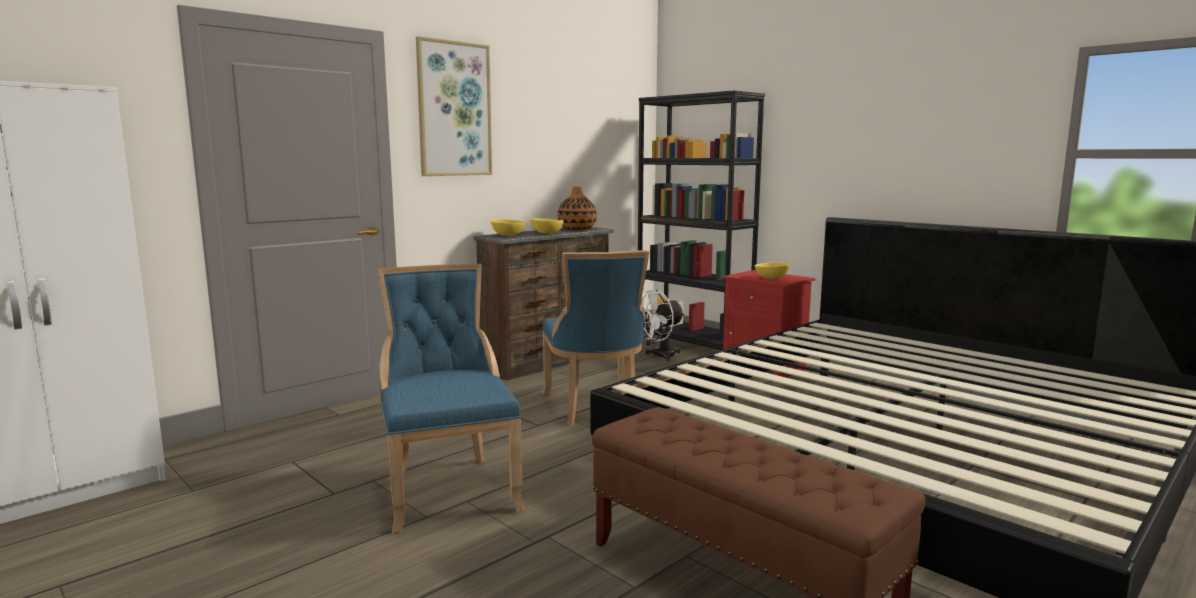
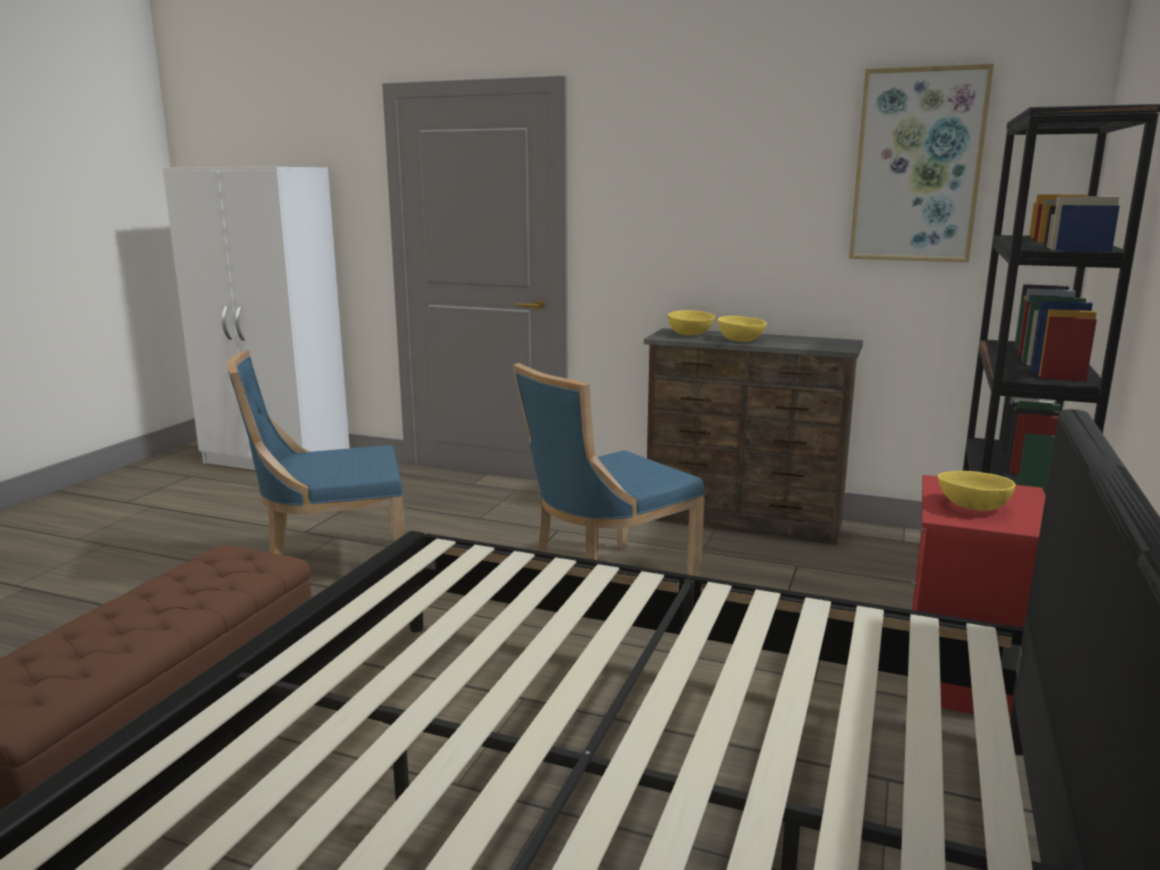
camera: 65 degrees right, 5 degrees up
(449, 488) = (332, 569): blue chair -> blue chair turned 150 degrees counterclockwise
(454, 109) = (652, 163): picture -> picture (917, 166)
(577, 229) = (818, 342): vase -> none
(659, 356) = (879, 580): white fan -> none

